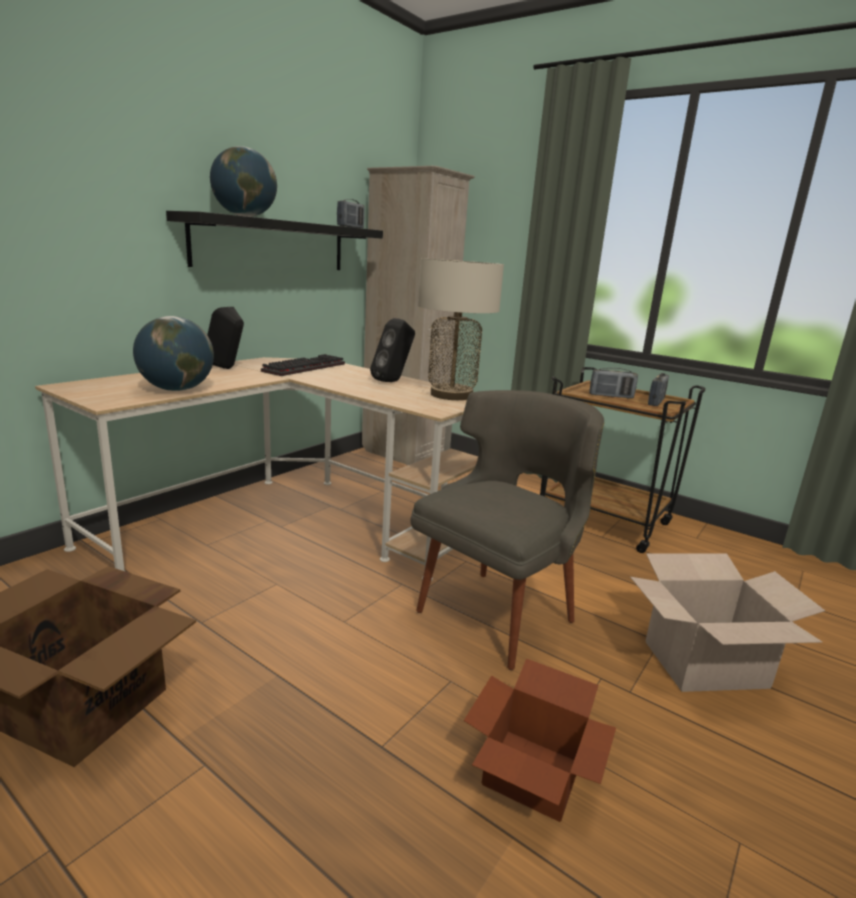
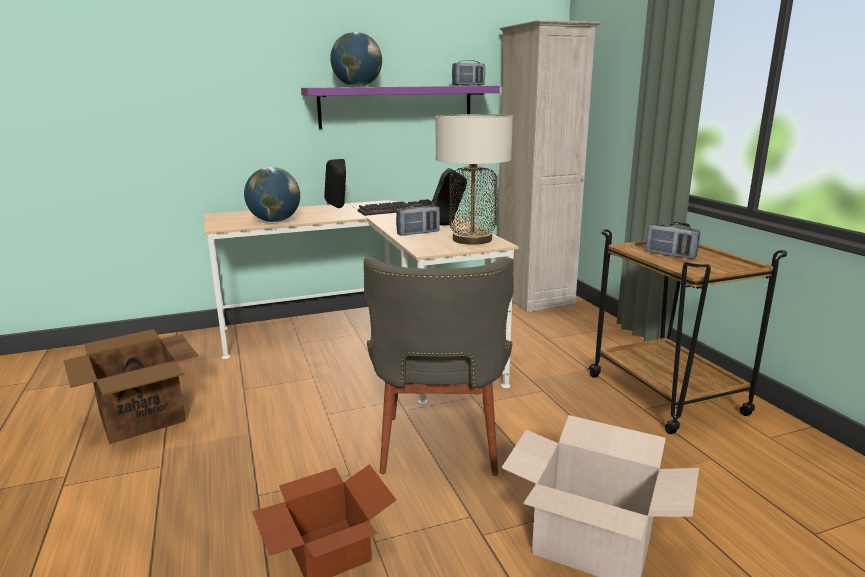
camera: 35 degrees right, 0 degrees up
(272, 245) = (396, 106): black shelf -> purple shelf
(494, 617) = (440, 444): grey chair -> grey chair turned 105 degrees clockwise
(656, 402) = (715, 266): radio -> radio (418, 233)

